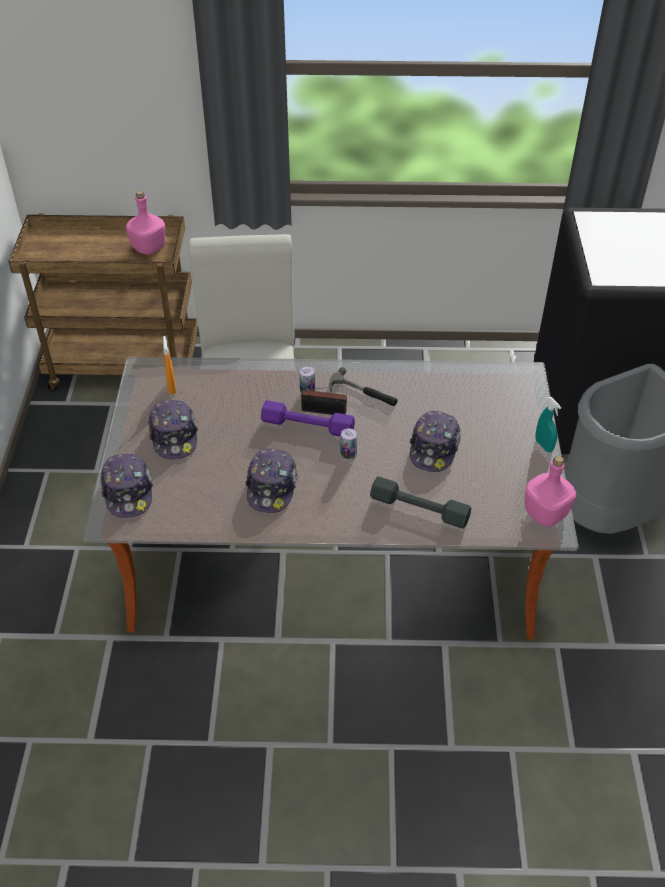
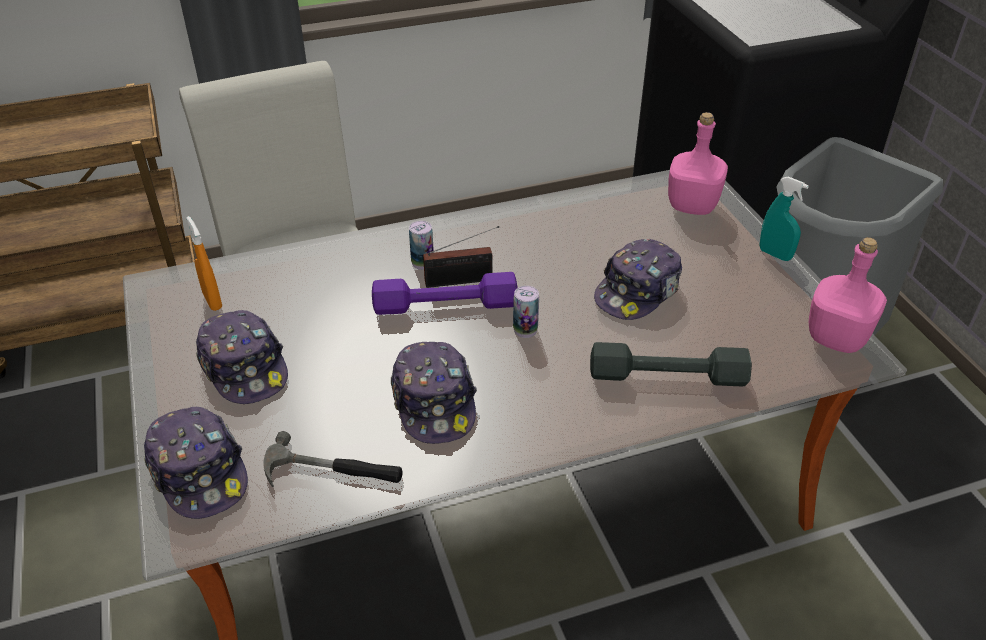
camera: 20 degrees left, 5 degrees down
(149, 248) = (110, 130): pink bottle -> pink bottle (692, 205)
(362, 393) = (500, 246): hammer -> hammer (333, 472)
(434, 448) = (638, 291): cap -> cap turned 45 degrees clockwise

